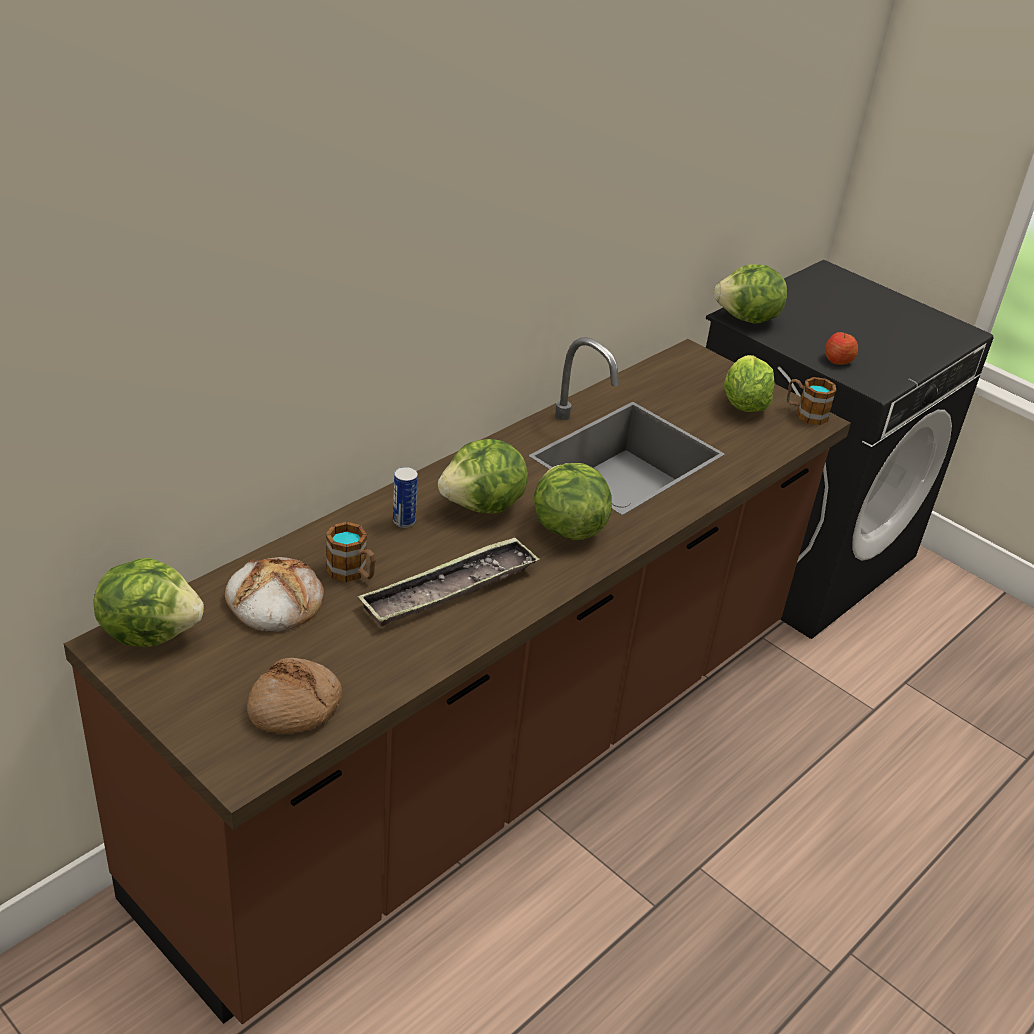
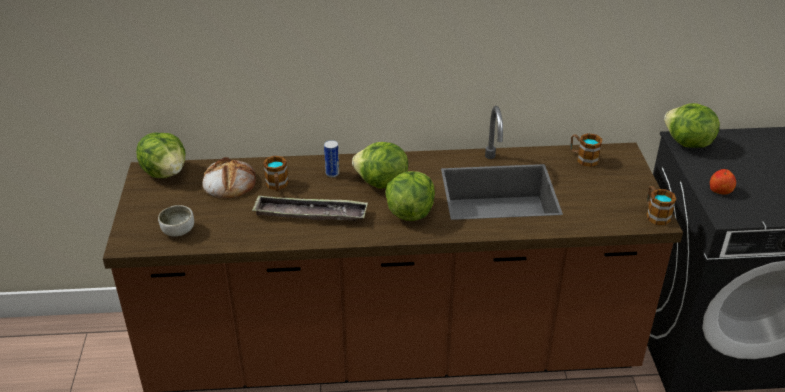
camera: 45 degrees right, 0 degrees up
(295, 707) = (178, 230): bread -> bowl
(662, 378) = (583, 158): none -> mug
(743, 404) = (618, 192): lettuce -> none

